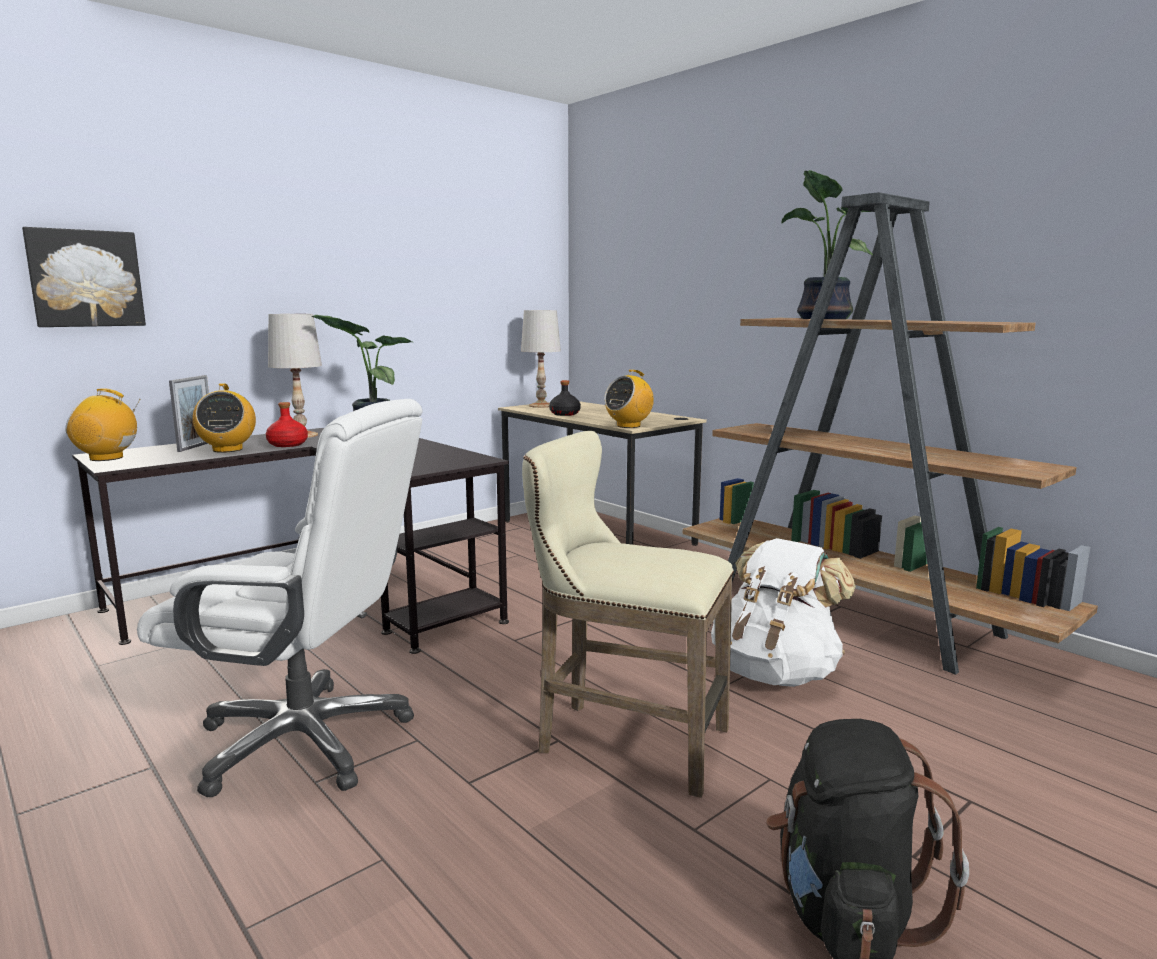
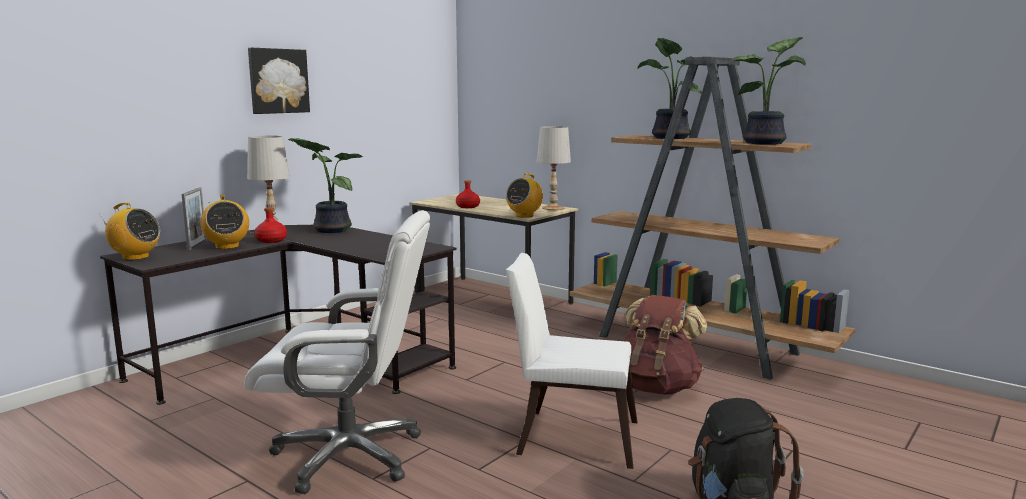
camera: 10 degrees left, 0 degrees up
(86, 278) = (108, 114): picture -> picture (278, 81)
(107, 458) = (135, 257): radio -> radio turned 150 degrees counterclockwise
(541, 405) = (443, 199): white table lamp -> white table lamp (553, 208)
(564, 414) = (467, 207): black bottle -> red bottle
(622, 740) = (570, 436): beige stool -> white chair
(776, 673) = (656, 387): white backpack -> brown backpack
(963, 321) = (766, 143): none -> potted plant

